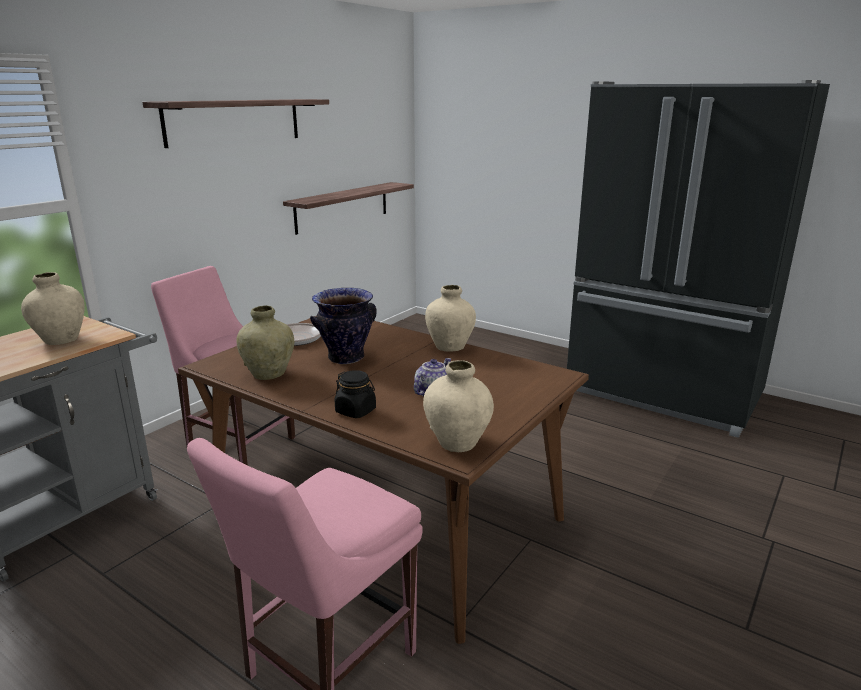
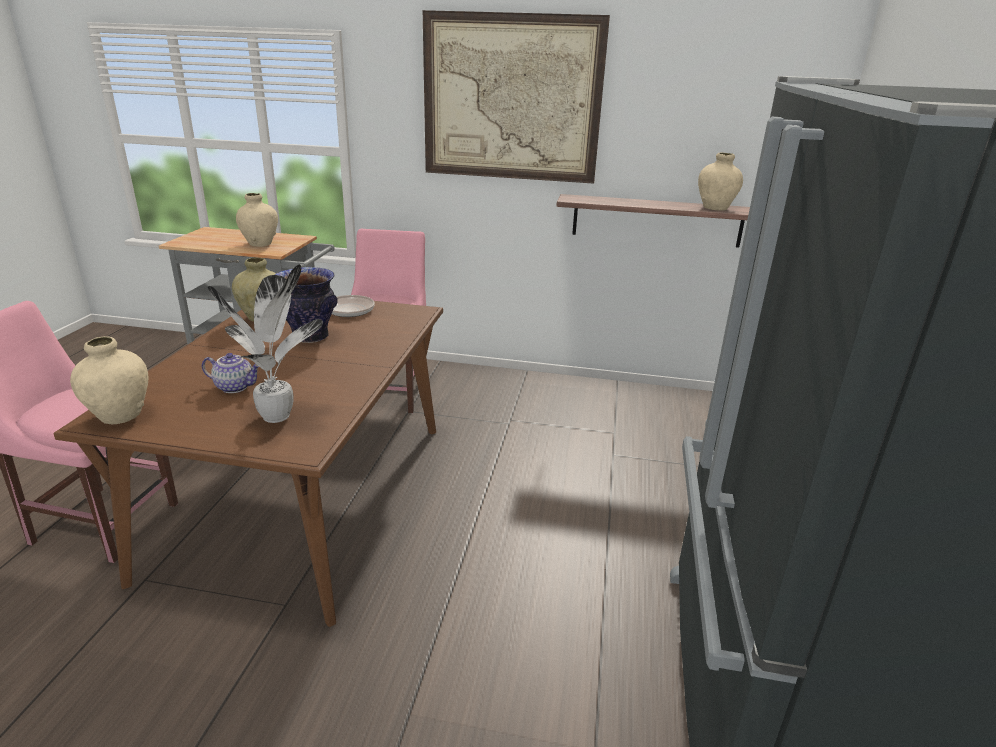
camera: 65 degrees right, 5 degrees up
(234, 121) = (511, 99): shelf -> picture
(356, 411) = (189, 363): black jar -> none
(450, 347) = (363, 376): beige vase -> beige vase (715, 208)
(503, 380) = (278, 417): none -> potted plant

